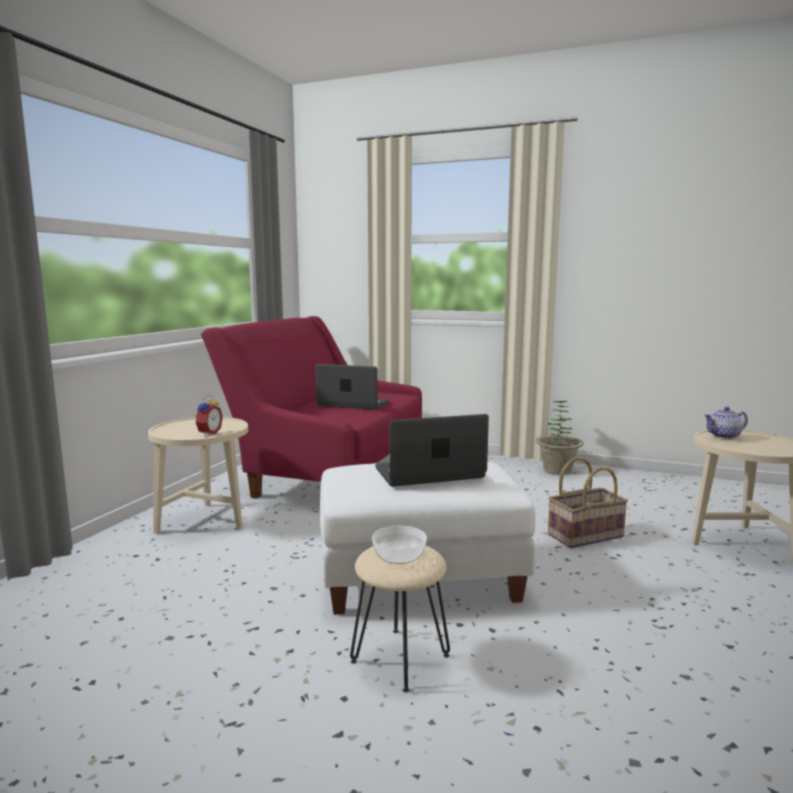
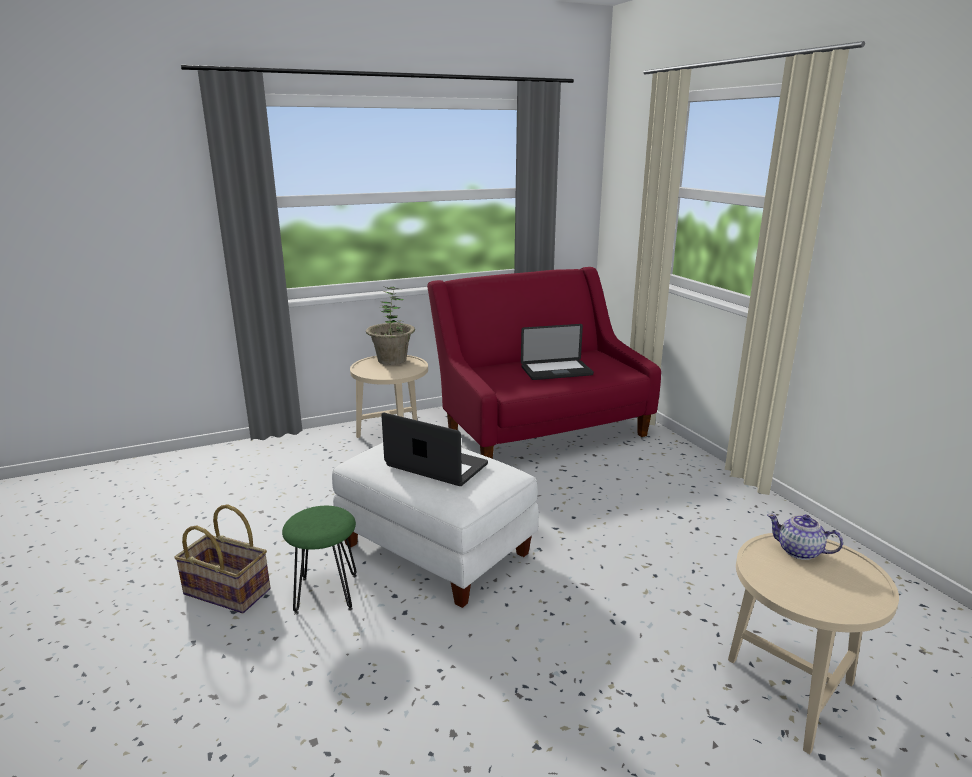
camera: 45 degrees right, 10 degrees up
(208, 433) = (380, 374): alarm clock -> none
(353, 404) = (556, 371): laptop -> laptop turned 105 degrees clockwise
(398, 557) = (315, 520): bowl -> none
(399, 658) = (326, 593): beige stool -> green stool
(557, 470) = (762, 512): potted plant -> potted plant (392, 360)
(585, 535) = (633, 588): basket -> basket (228, 591)

